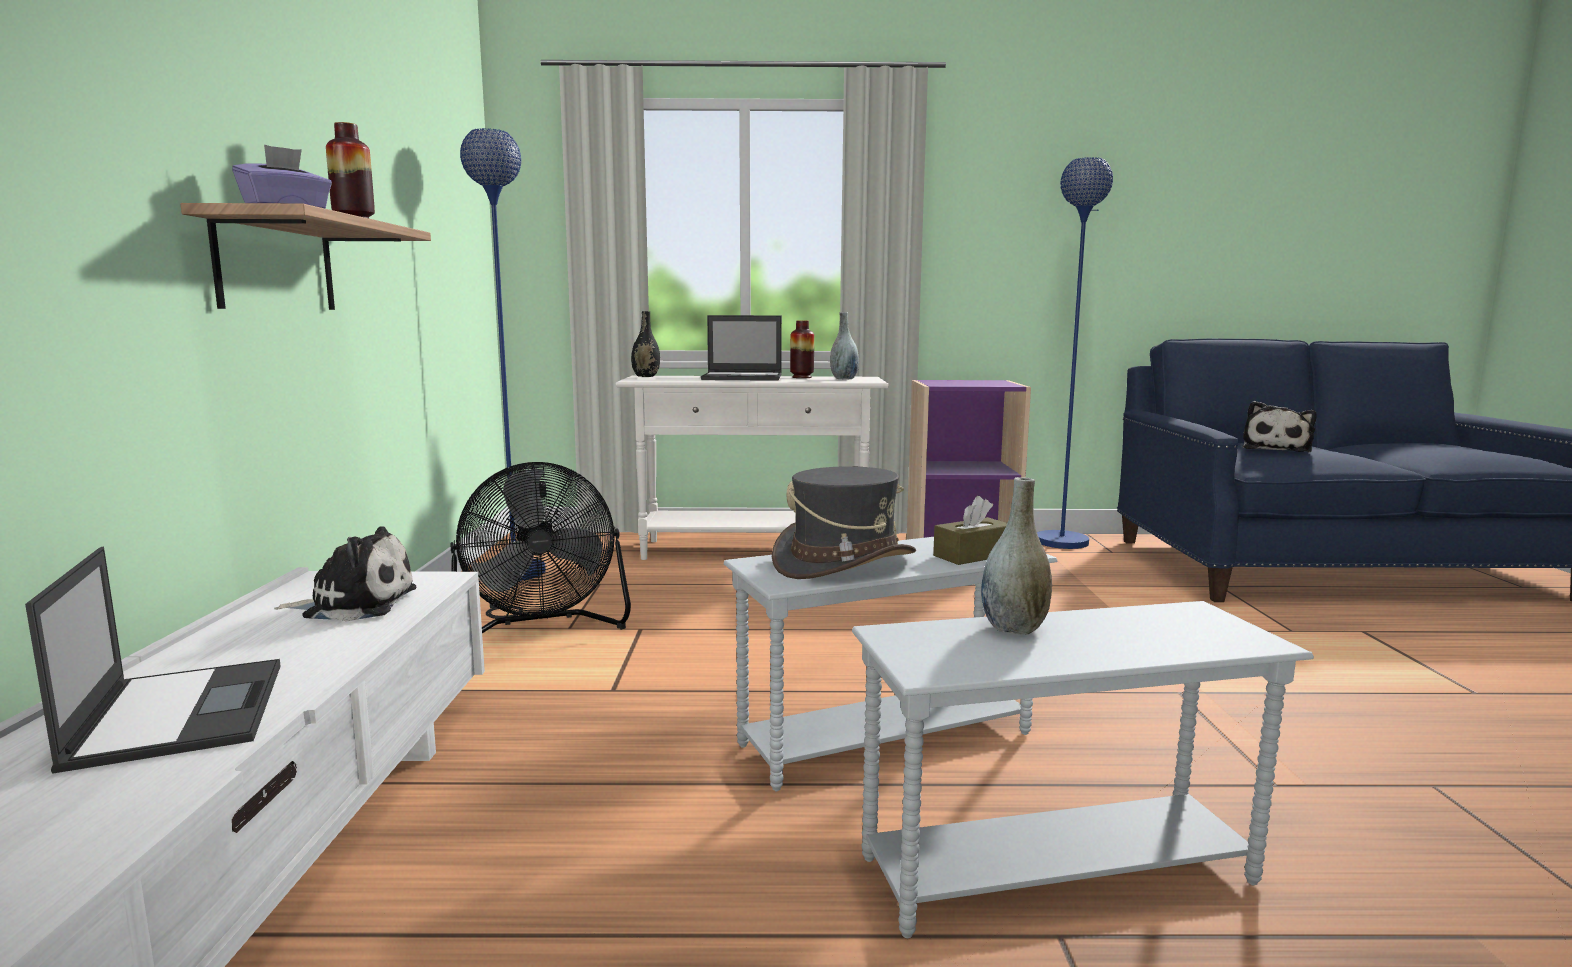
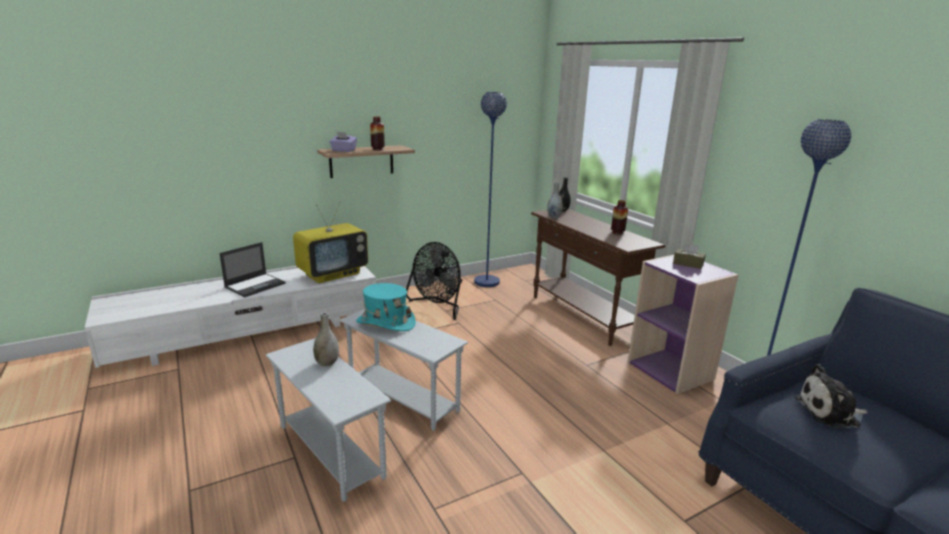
camera: 60 degrees right, 10 degrees up
(355, 604) = (333, 274): plush toy -> television
(743, 378) = (591, 224): laptop -> none
(755, 550) = (583, 316): white console table -> brown console table
(844, 379) = (628, 241): grey vase -> grey vase (554, 217)
(844, 563) = (385, 323): grey hat -> turquoise hat
(972, 555) = (418, 344): brown tissue box -> brown tissue box (688, 264)

